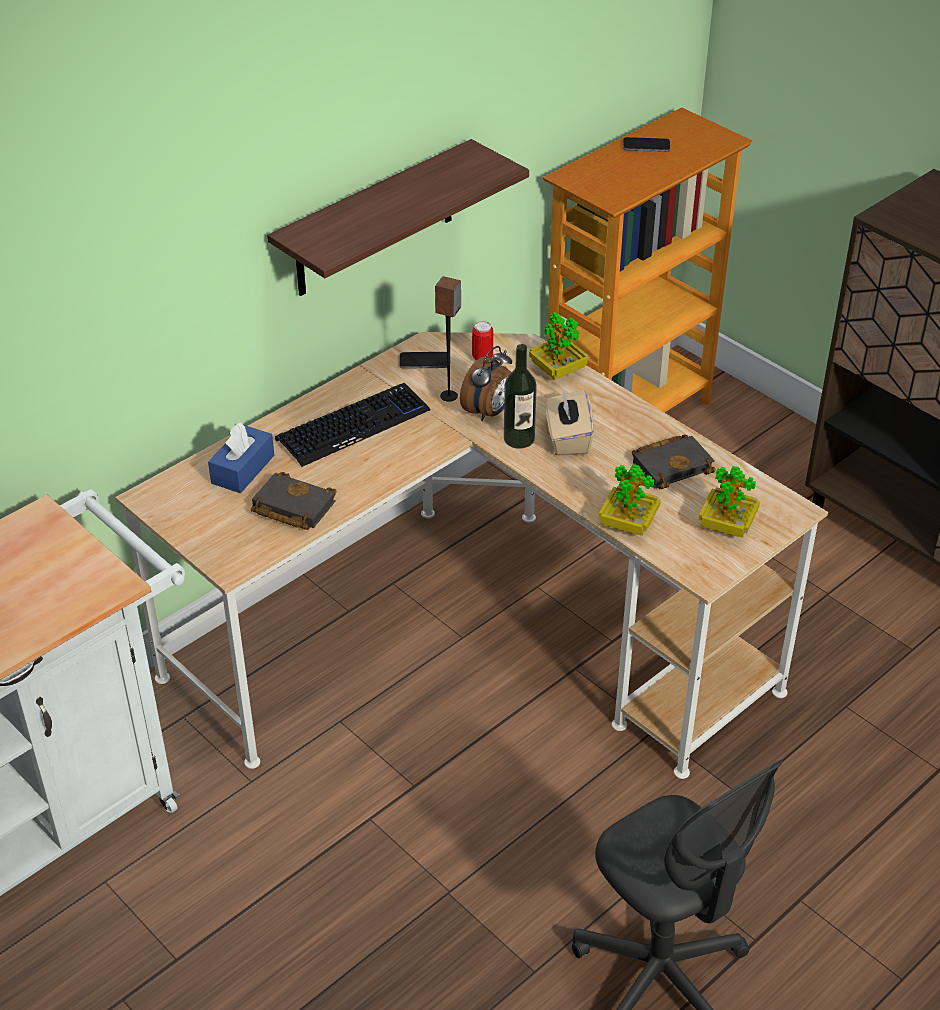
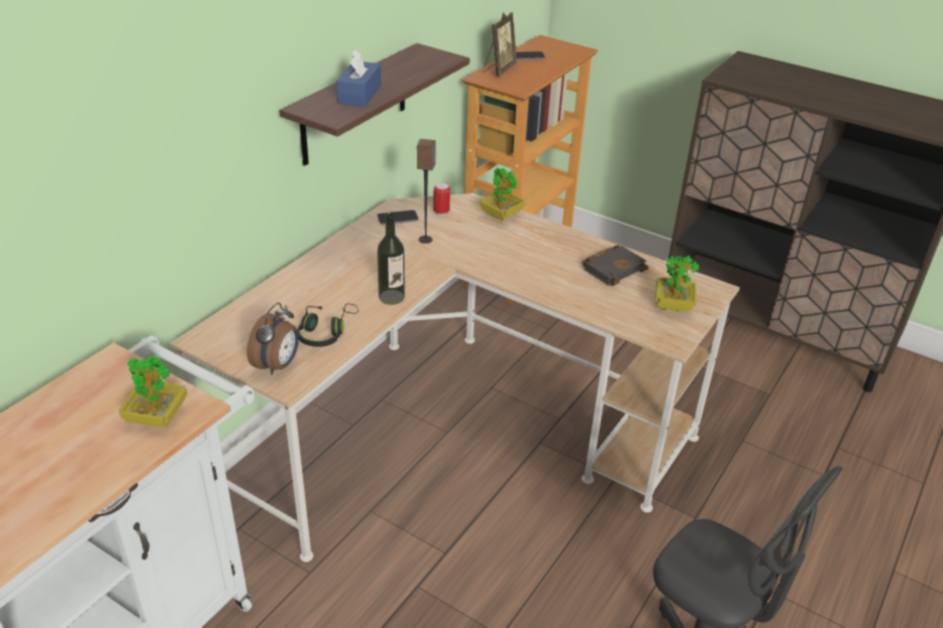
camera: 15 degrees left, 5 degrees down
(243, 469) = (276, 309): blue tissue box -> blue tissue box (359, 94)
(290, 507) = (326, 333): black book -> black headphones
(353, 426) = (357, 268): keyboard -> none
(489, 412) = (461, 247): alarm clock -> alarm clock (278, 365)
(519, 439) = (491, 263): bottle -> bottle (391, 297)
(567, 439) = (528, 259): beige tissue box -> none
(598, 166) = (498, 70): none -> picture frame
(628, 524) = (599, 313): potted plant -> potted plant (157, 417)

